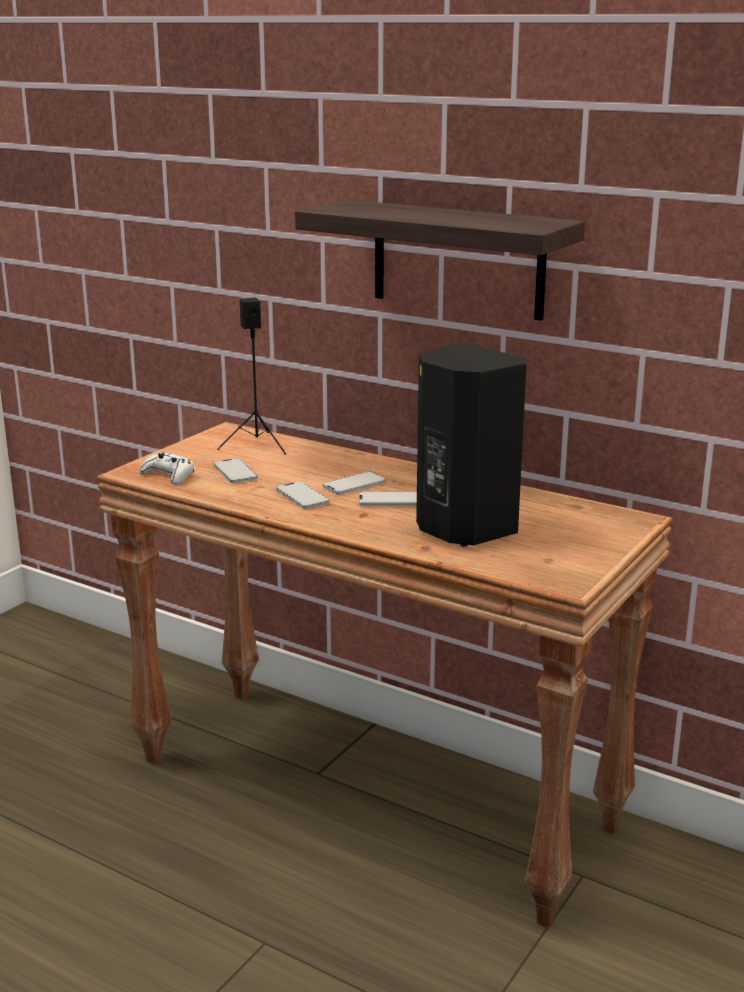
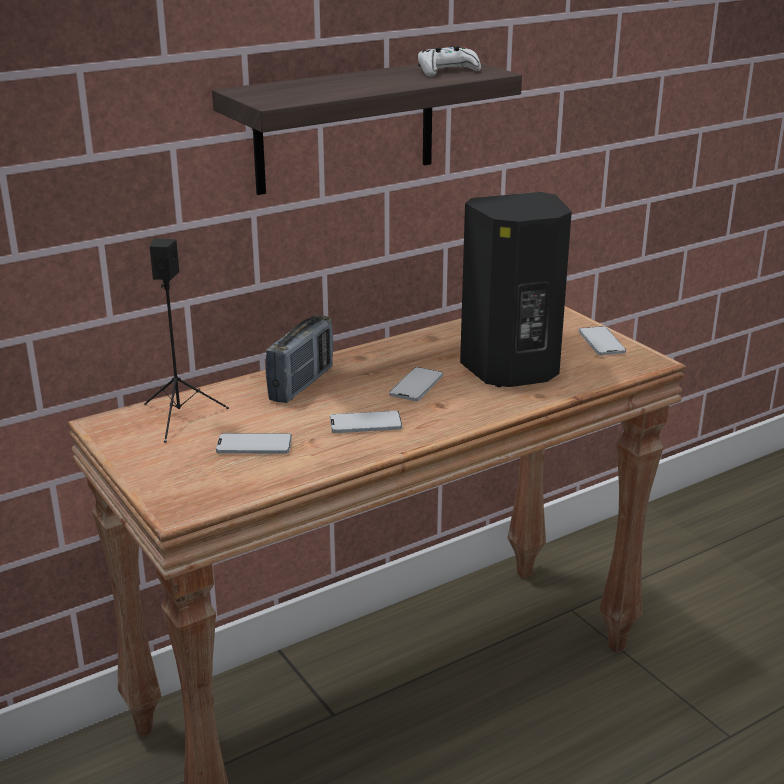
camera: 65 degrees left, 5 degrees up
(169, 475) = (220, 486): white game controller -> white game controller (446, 71)
(348, 465) = (301, 384): none -> radio
(354, 484) = (358, 392): phone -> phone (601, 342)

